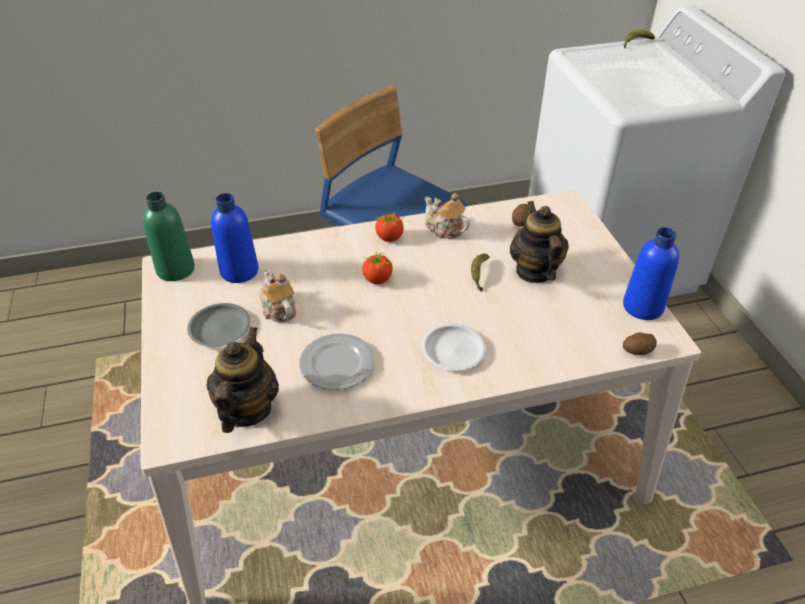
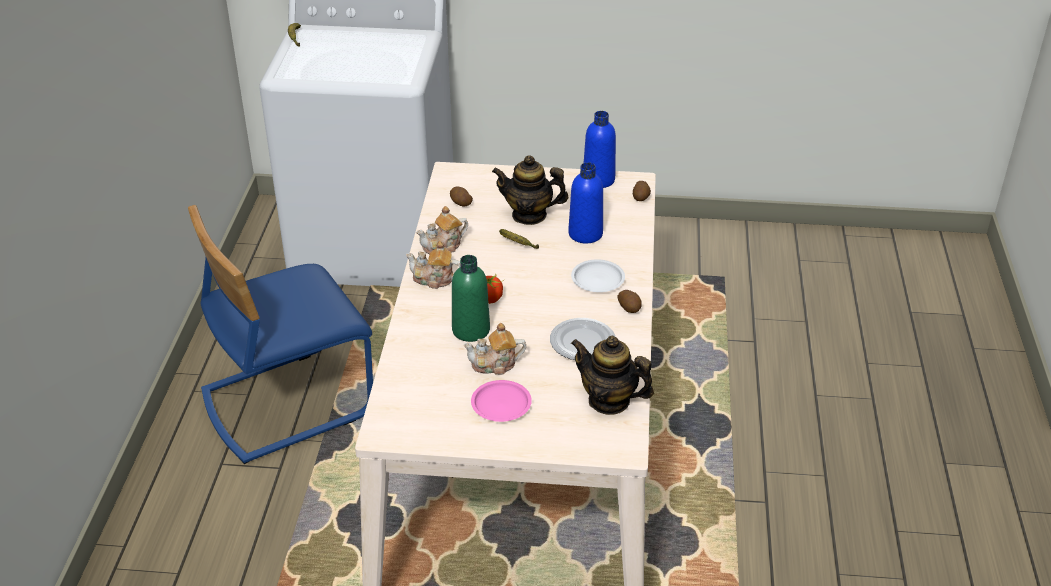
camera: 70 degrees left, 5 degrees down
(175, 269) = (393, 425): green bottle -> green bottle (471, 330)
(219, 328) = (501, 405): grey plate -> pink plate
(239, 271) = (424, 381): blue bottle -> blue bottle (585, 234)
(390, 237) = (434, 279): tomato -> teapot
(416, 389) = (629, 307): none -> potato

